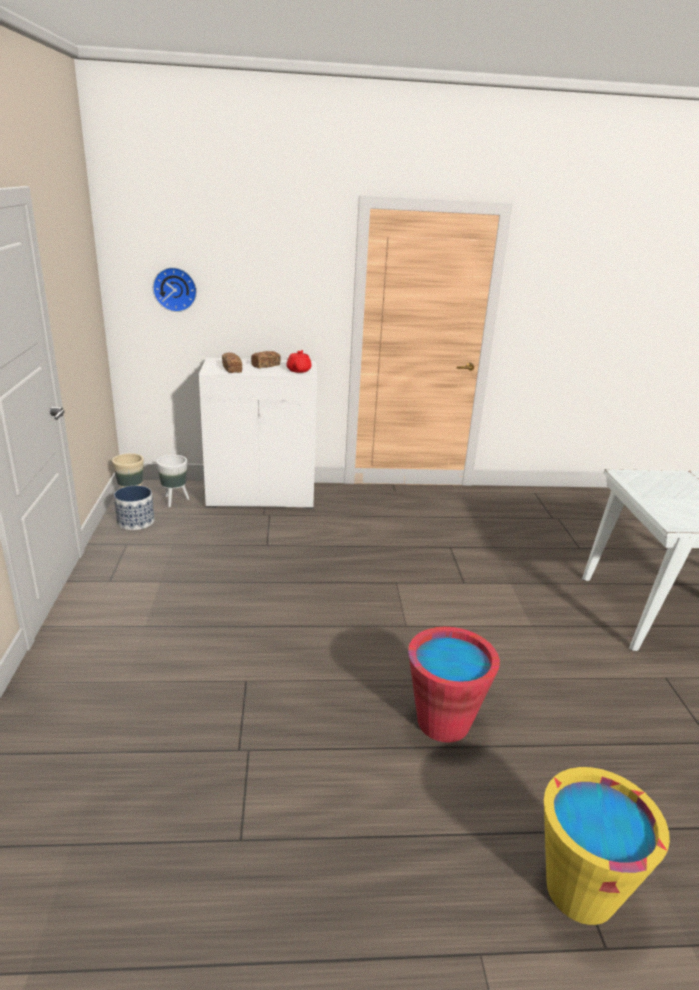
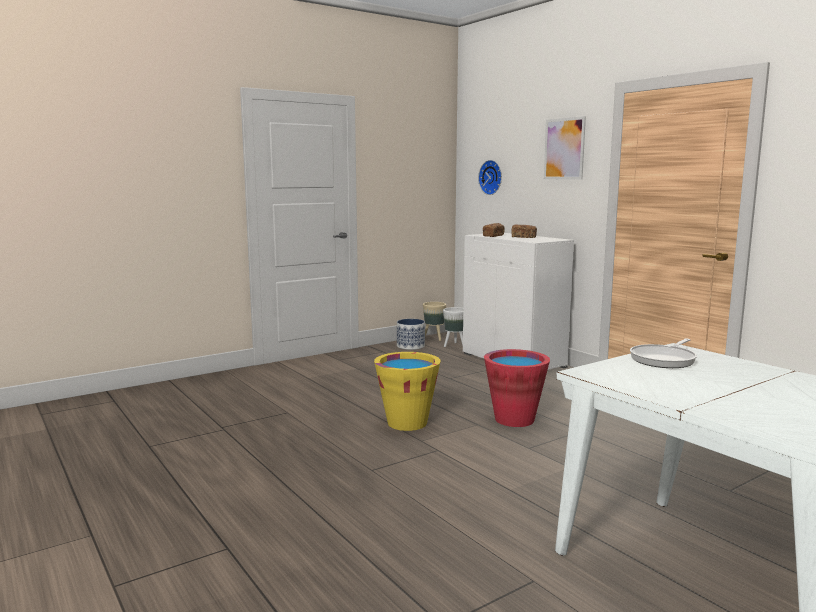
camera: 60 degrees right, 15 degrees down
(292, 261) = (564, 149): none -> picture
(299, 370) = (537, 240): red teapot -> none
(443, 722) = (313, 478): red bucket -> red bucket (514, 419)
(580, 890) = (167, 566): yellow bucket -> yellow bucket (407, 423)
(650, 490) = (664, 359): none -> frying pan

